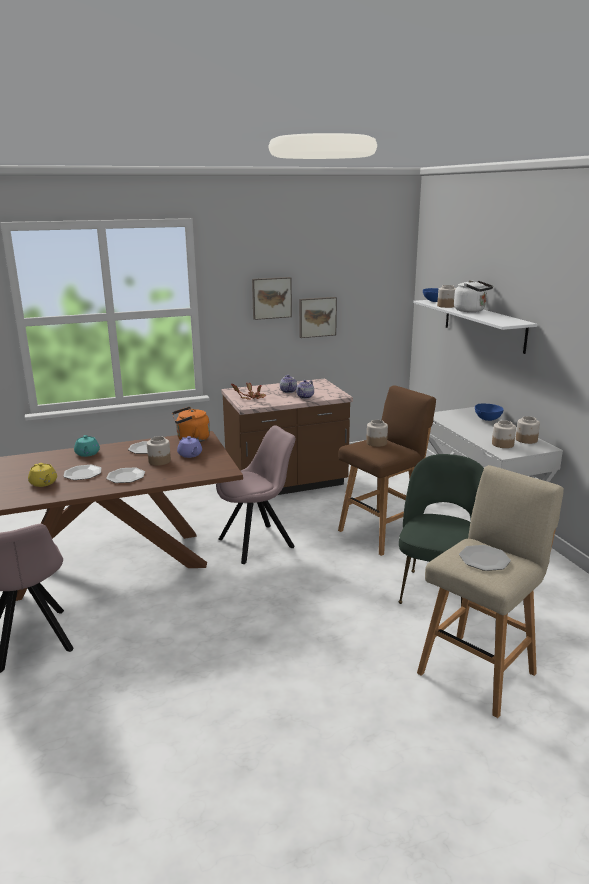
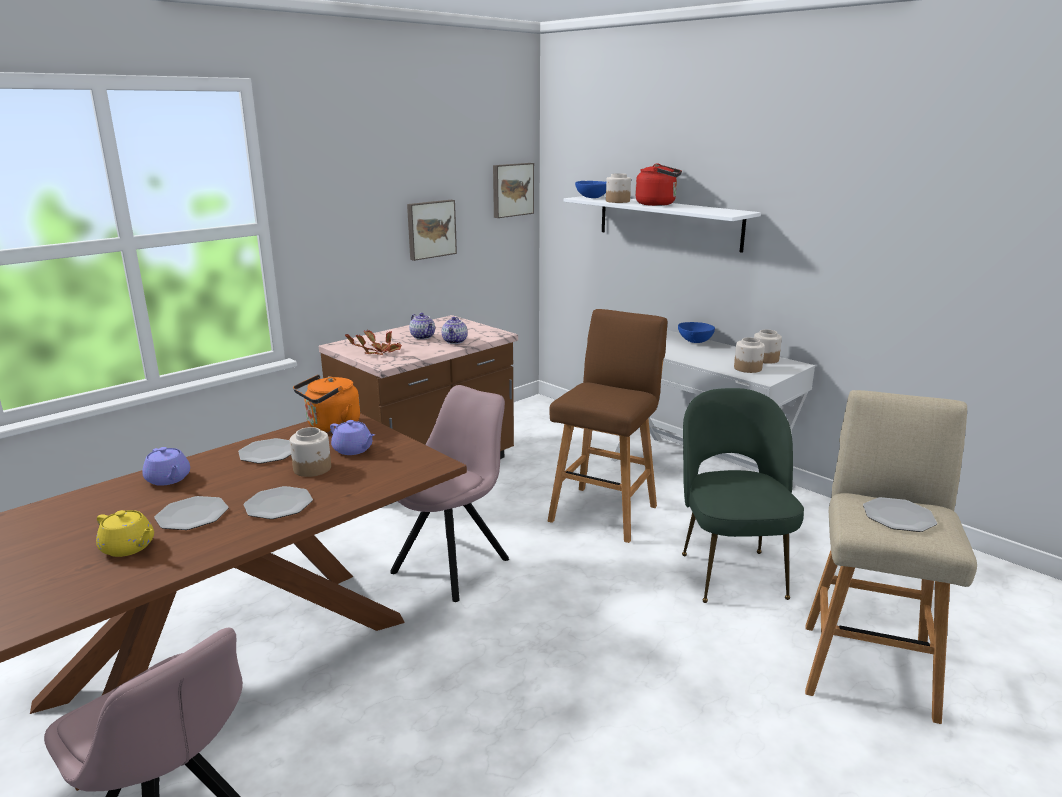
camera: 25 degrees left, 0 degrees up
(87, 454) = (168, 479): turquoise teapot -> purple teapot
(271, 298) = (370, 203): picture -> picture (512, 189)
(376, 443) = (595, 390): jar -> none
(471, 311) = (658, 204): white kettle -> red kettle

